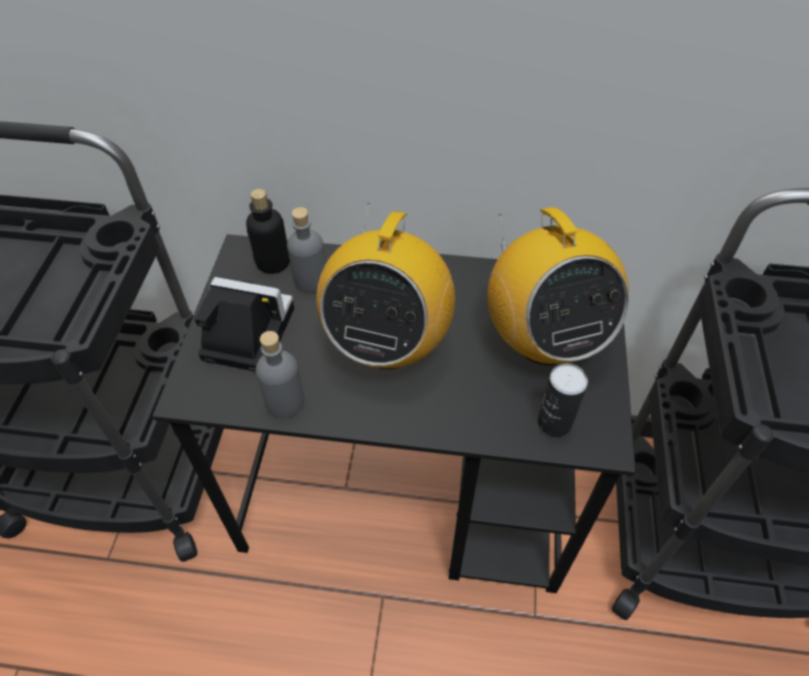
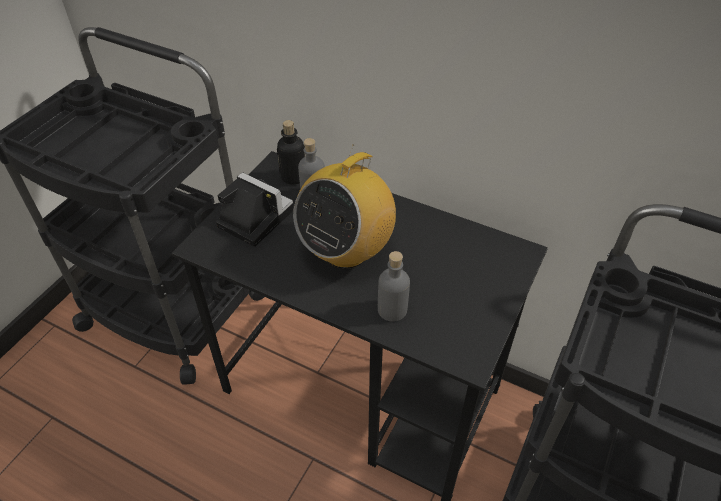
camera: 20 degrees right, 5 degrees down
(285, 401) = (259, 268): grey bottle -> grey bottle (392, 309)
(544, 339) = (461, 279): radio -> none
(554, 422) = (440, 337): can -> none

